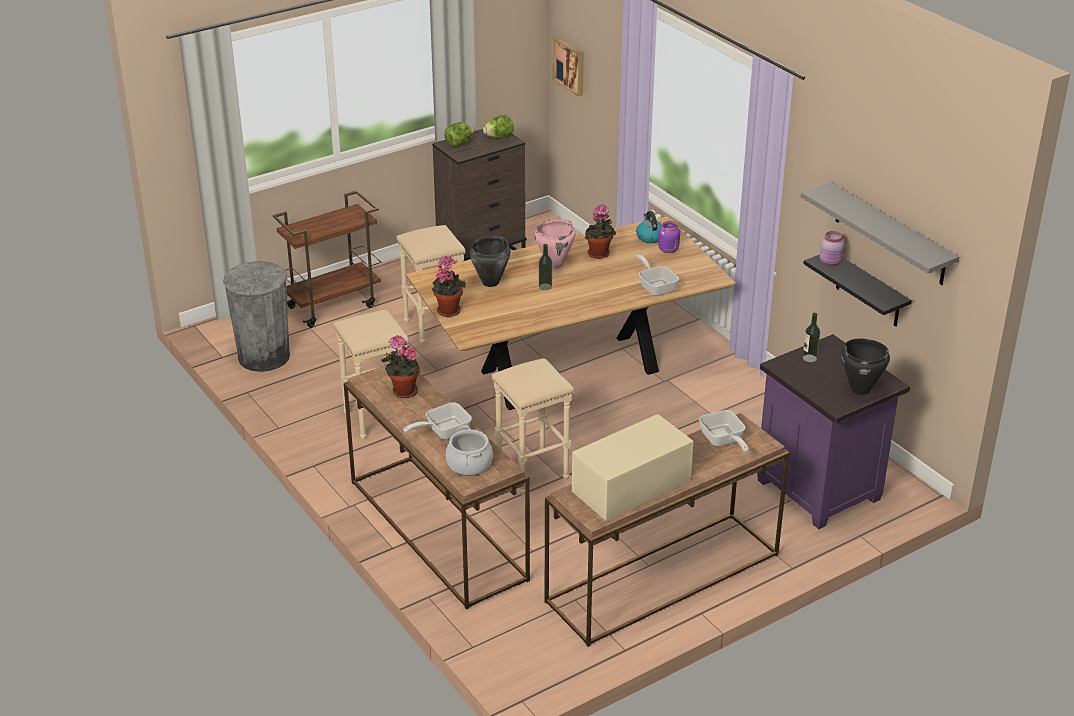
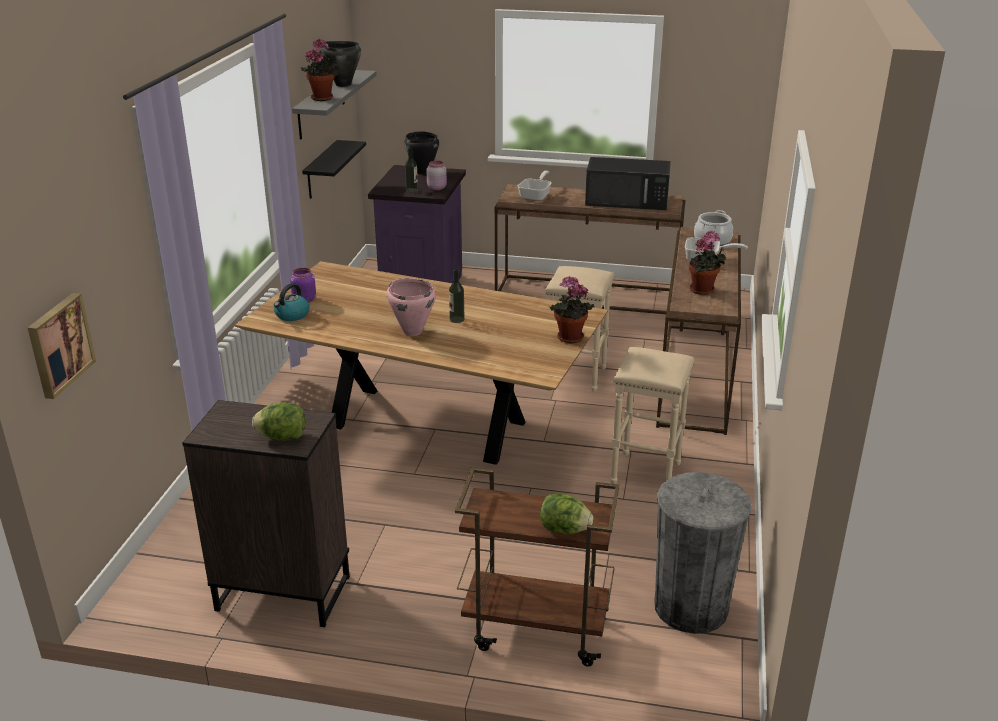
camera: 135 degrees left, 5 degrees down
(434, 326) = (467, 535): beige stool -> none
(491, 282) = (494, 343): black cooking pot -> black cooking pot (343, 85)
(499, 137) = (225, 422): lettuce -> lettuce (564, 529)
(599, 255) = (362, 321): potted plant -> potted plant (323, 98)
(630, 486) = (628, 200): beige microwave -> black microwave
(656, 286) = (378, 282): frying pan -> none
(831, 262) = (322, 165): pink jar -> pink jar (437, 188)

